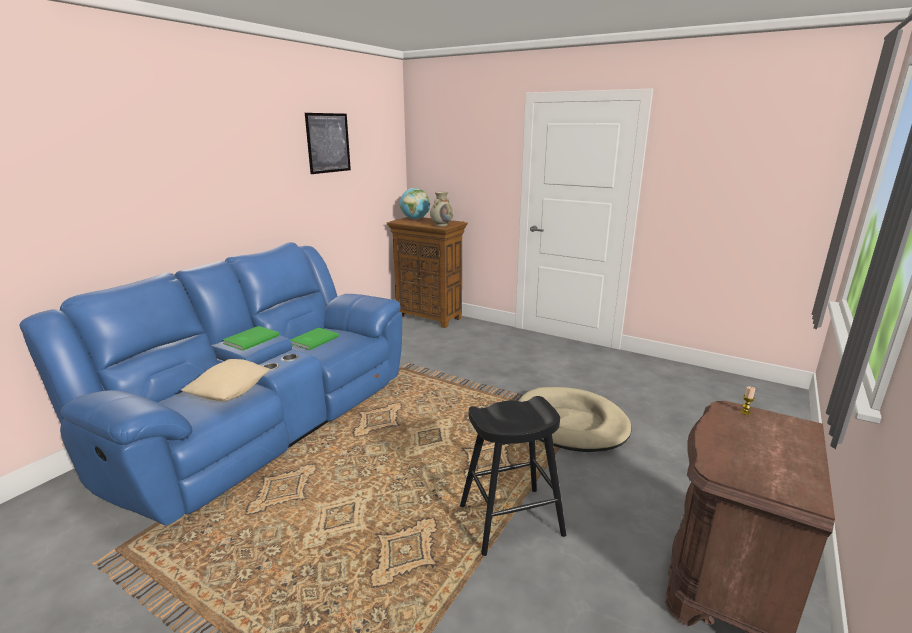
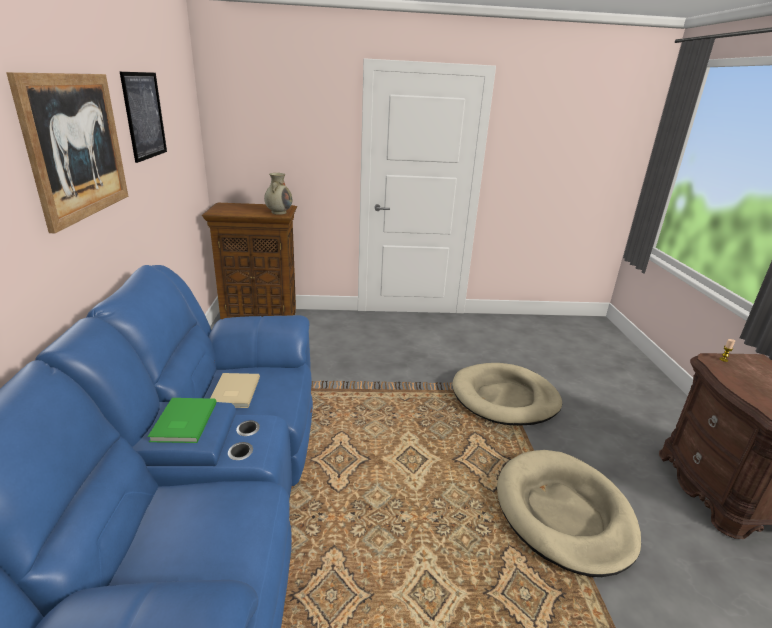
camera: 35 degrees left, 5 degrees up
(230, 393) = (225, 511): beige pillow -> none
(250, 158) = (76, 146): none -> picture
(313, 340) = (233, 392): green book -> beige book
(415, 219) = (232, 206): globe -> none
(511, 520) = (563, 513): black stool -> beige dog bed

